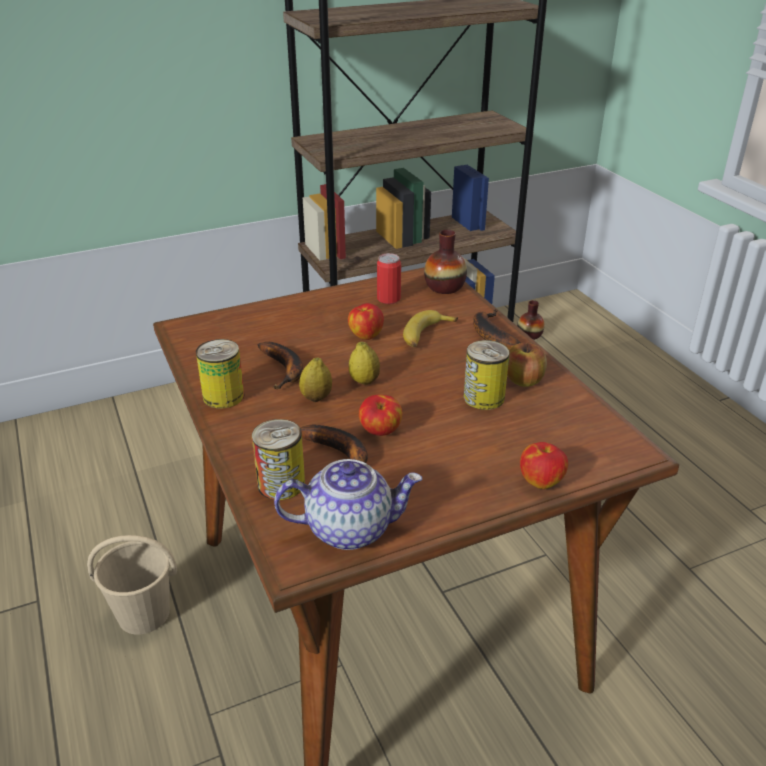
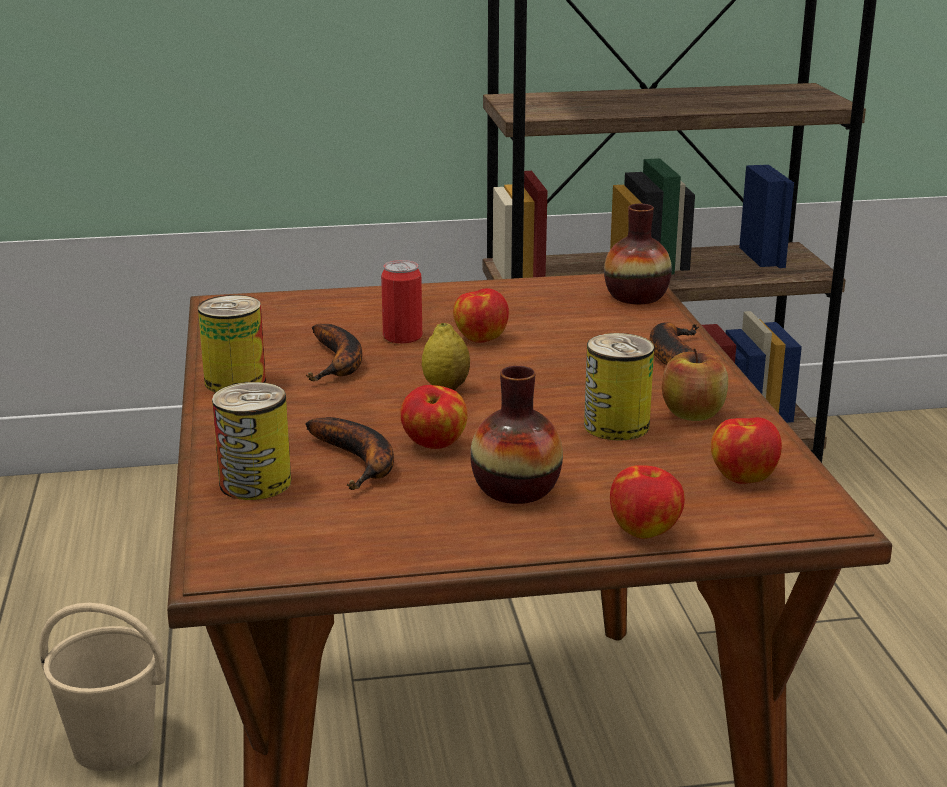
camera: 15 degrees right, 10 degrees down
(316, 397) = (364, 397): lemon -> none
(350, 528) = (322, 543): teapot -> none
(388, 299) = (541, 301): can -> can (402, 336)
(426, 335) = (572, 347): banana -> none
(529, 335) = (865, 461): vase -> vase (516, 489)
(576, 427) = (743, 477): none -> apple

